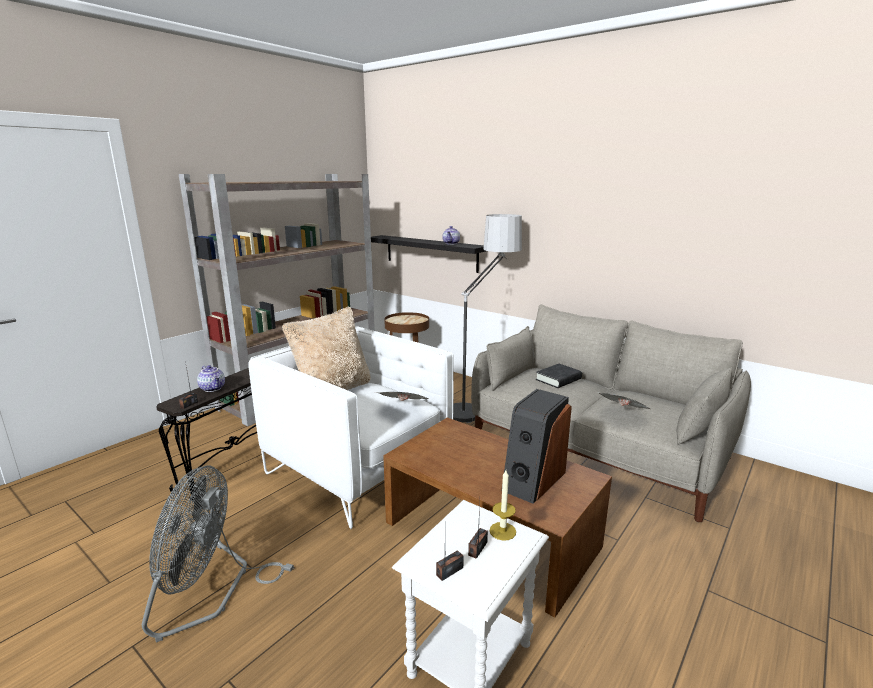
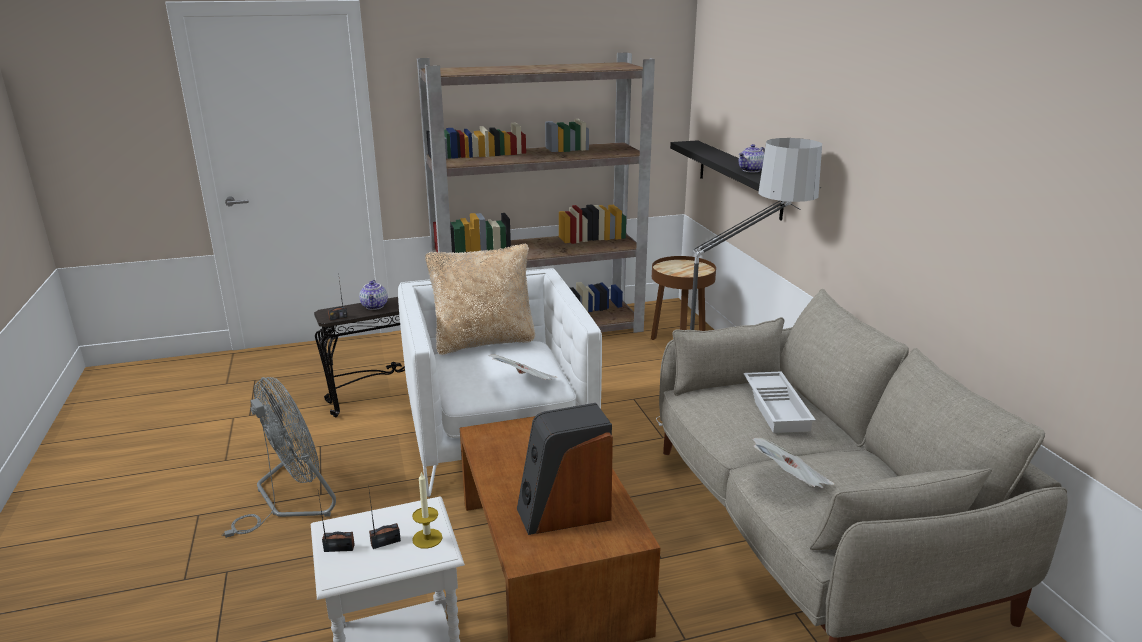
camera: 35 degrees right, 5 degrees up
(218, 586) = (285, 497): grey fan -> grey fan turned 105 degrees clockwise
(558, 379) = (778, 407): black book -> white tray

